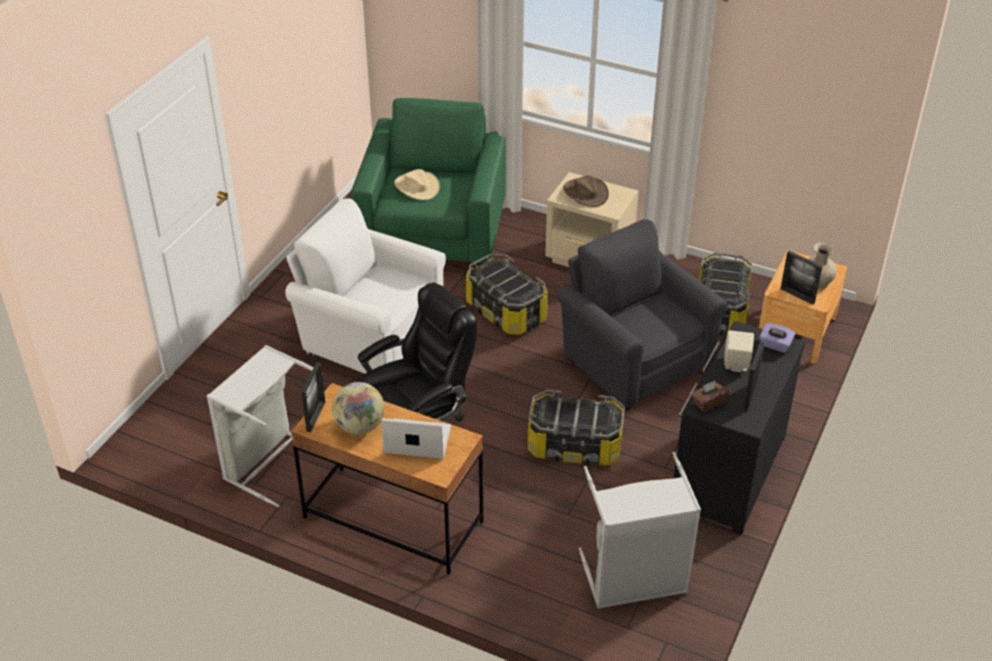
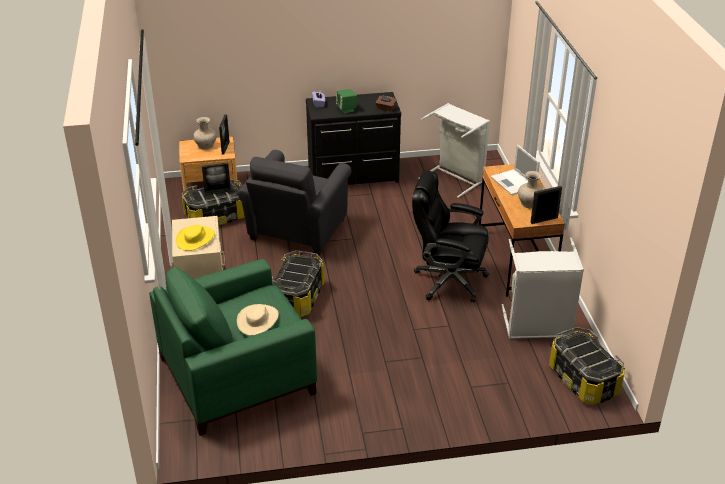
camera: 125 degrees left, 5 degrees down
(359, 426) = (530, 203): globe -> beige vase
(368, 336) = (386, 346): white armchair -> none
(574, 446) = (389, 225): storage box -> storage box (584, 380)
(585, 193) = (195, 239): brown hat -> yellow hat
(736, 364) = (346, 109): beige speaker -> green speaker
(750, 395) = (366, 100): picture frame -> picture frame (217, 192)

